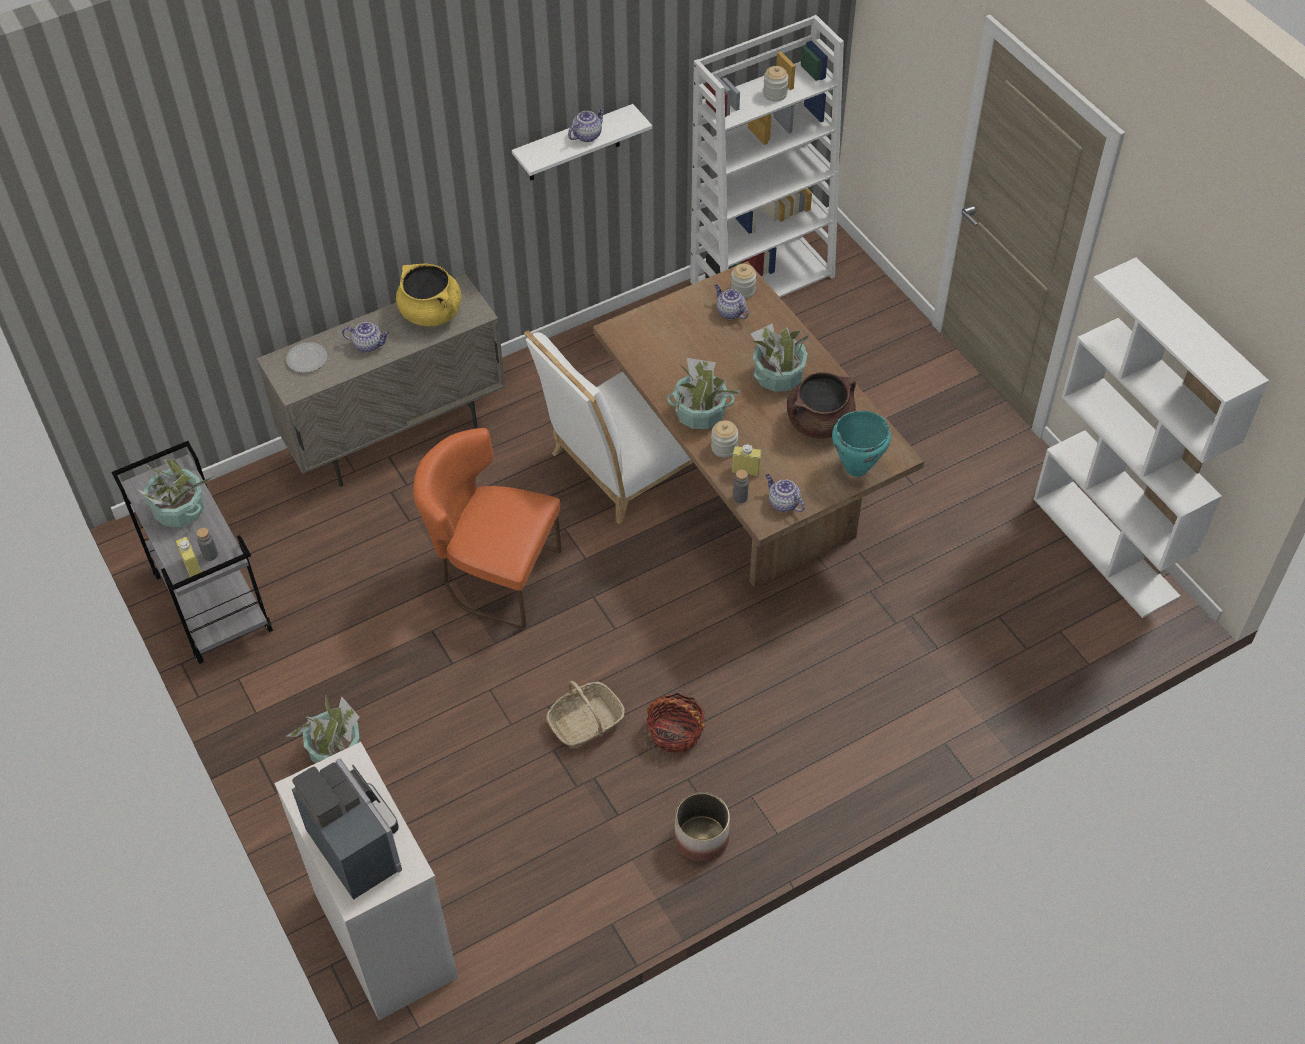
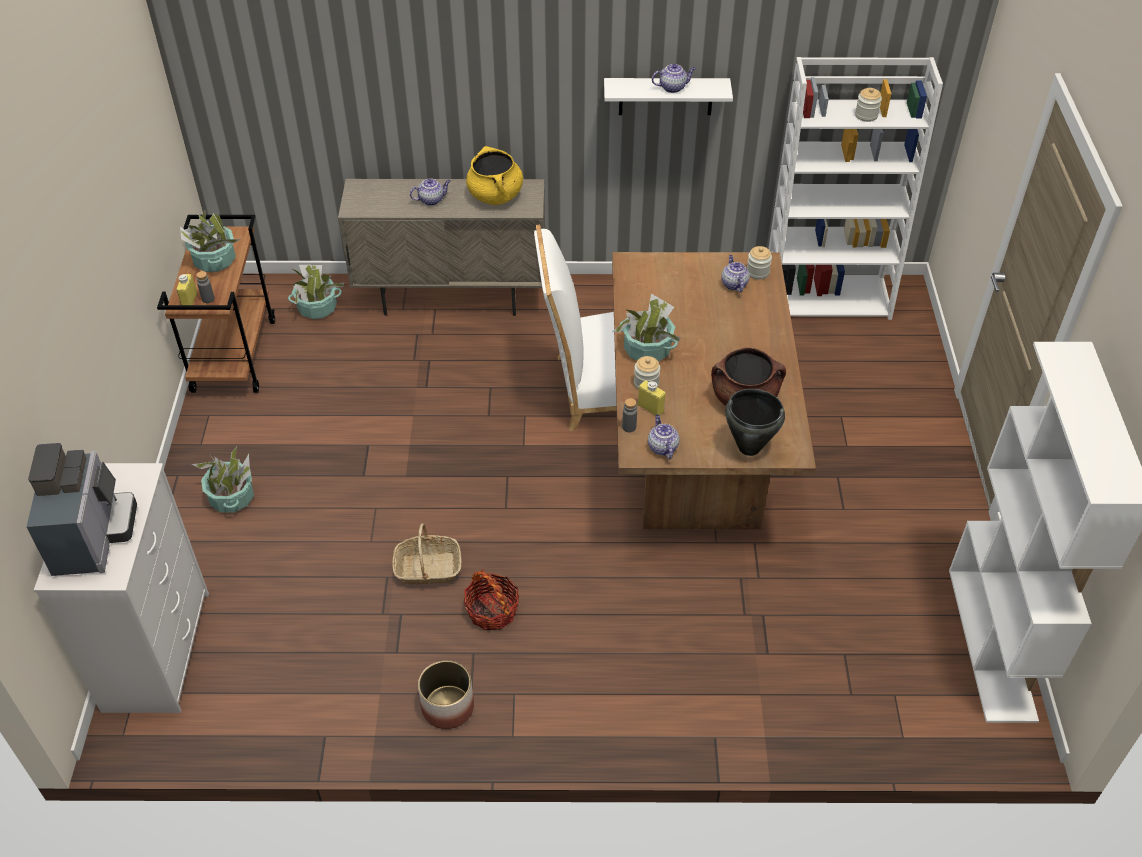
camera: 30 degrees right, 5 degrees down
(211, 602) = (233, 355): grey cart -> brown cart
(307, 359) = (380, 192): plate -> none
(369, 345) = (431, 200): teapot -> teapot turned 60 degrees counterclockwise
(493, 575) = (444, 425): orange chair -> none
(778, 376) = (736, 348): potted plant -> potted plant (317, 308)
(856, 468) = (749, 447): turquoise cooking pot -> black cooking pot

